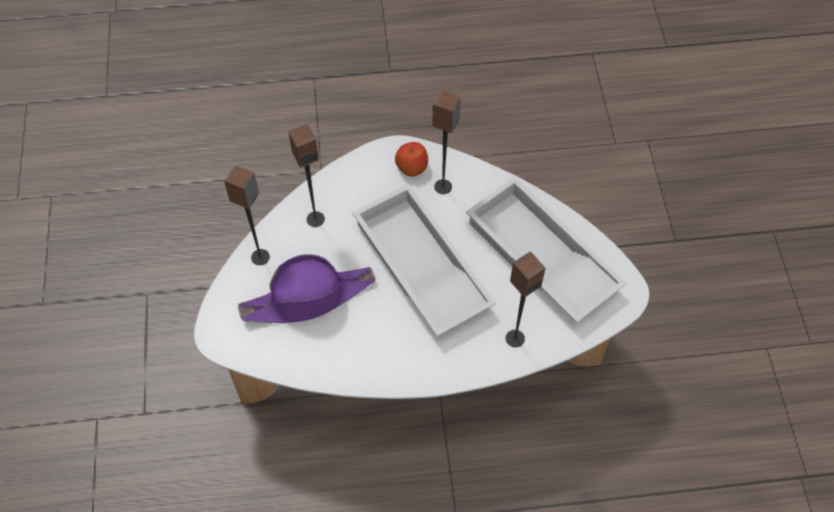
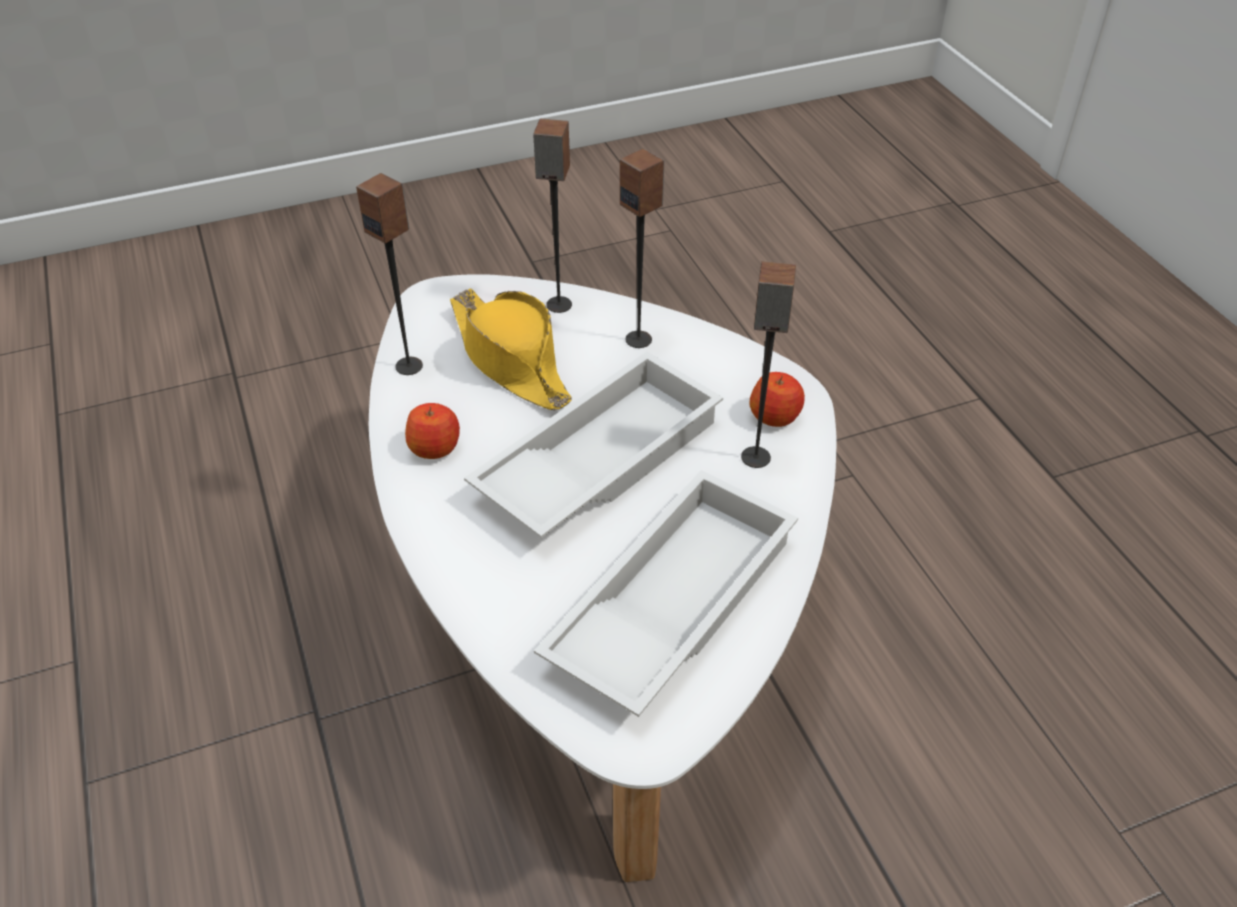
camera: 75 degrees right, 15 degrees down
(308, 297) = (511, 359): purple hat -> yellow hat
(381, 357) = (435, 447): none -> apple
(514, 338) = (504, 595): speaker -> speaker (409, 366)

